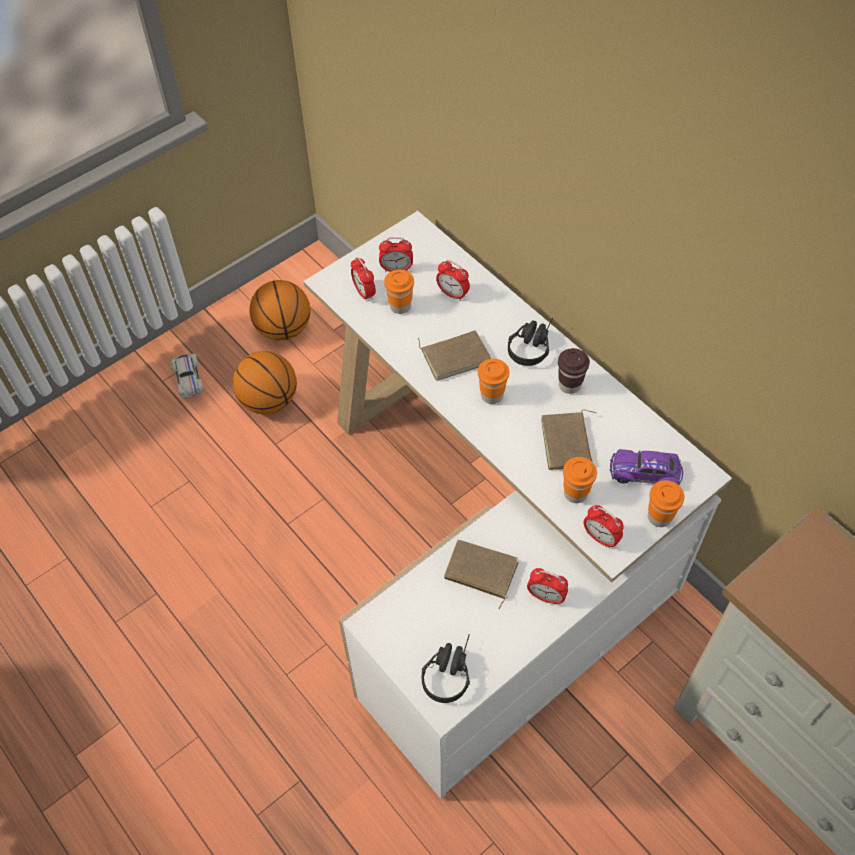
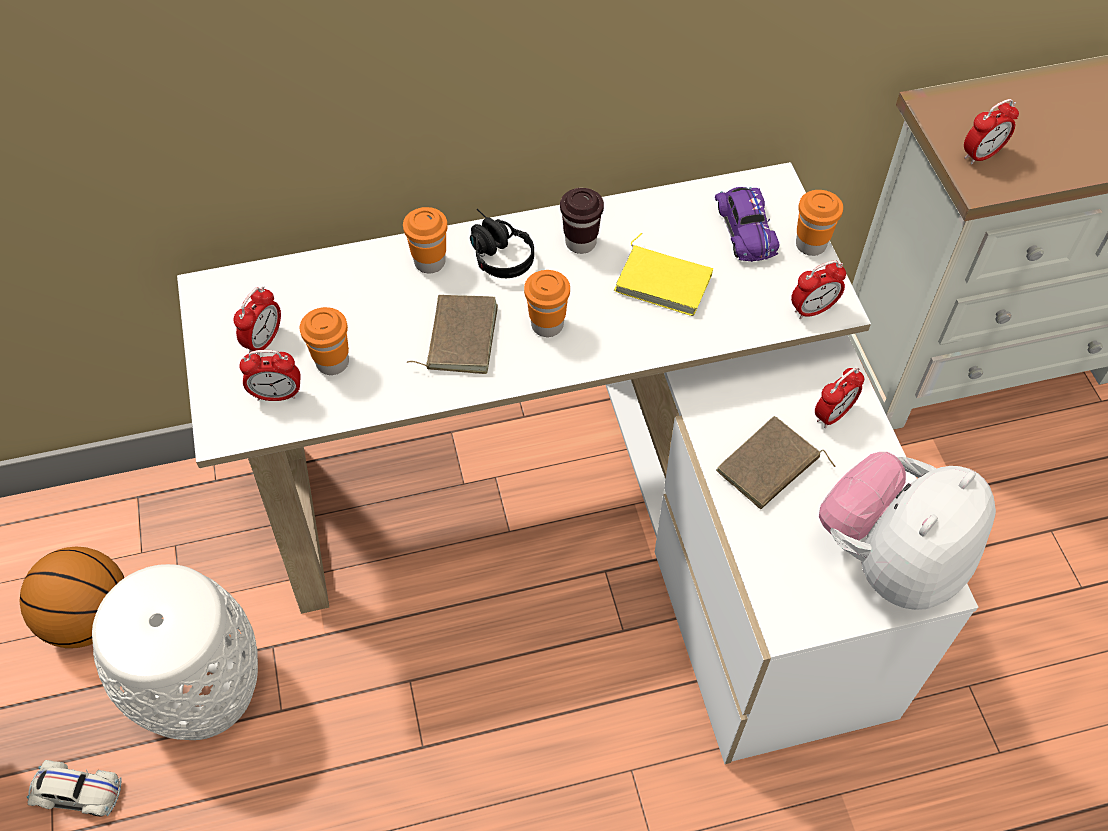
camera: 65 degrees left, 0 degrees up
(269, 400) = (201, 688): basketball -> white stool
(448, 670) = (891, 559): black headphones -> plush toy
(452, 294) = (354, 297): alarm clock -> alarm clock (981, 155)
(568, 443) = (664, 281): brown book -> yellow book
(575, 493) = (739, 306): orange cup -> orange cup (430, 262)
(645, 473) = (745, 230): purple toy car -> purple toy car turned 45 degrees counterclockwise

